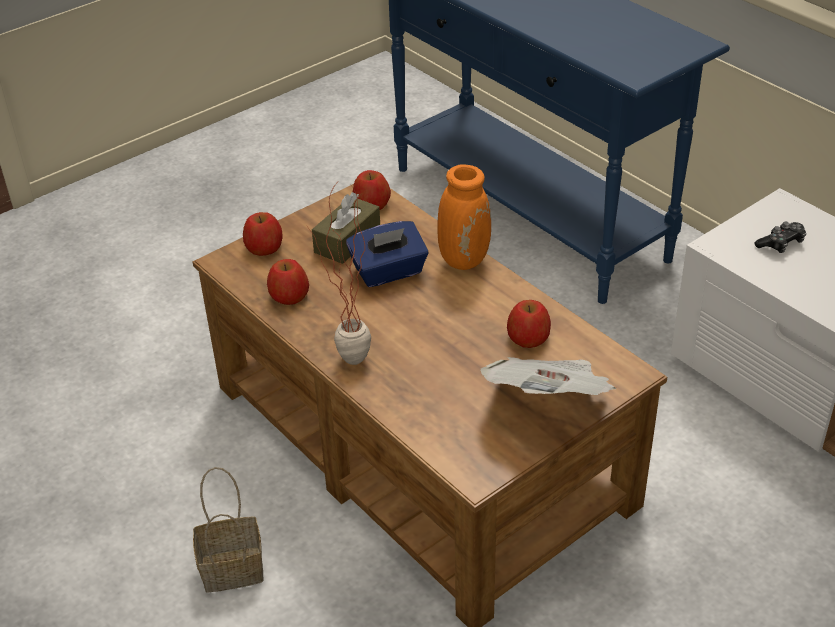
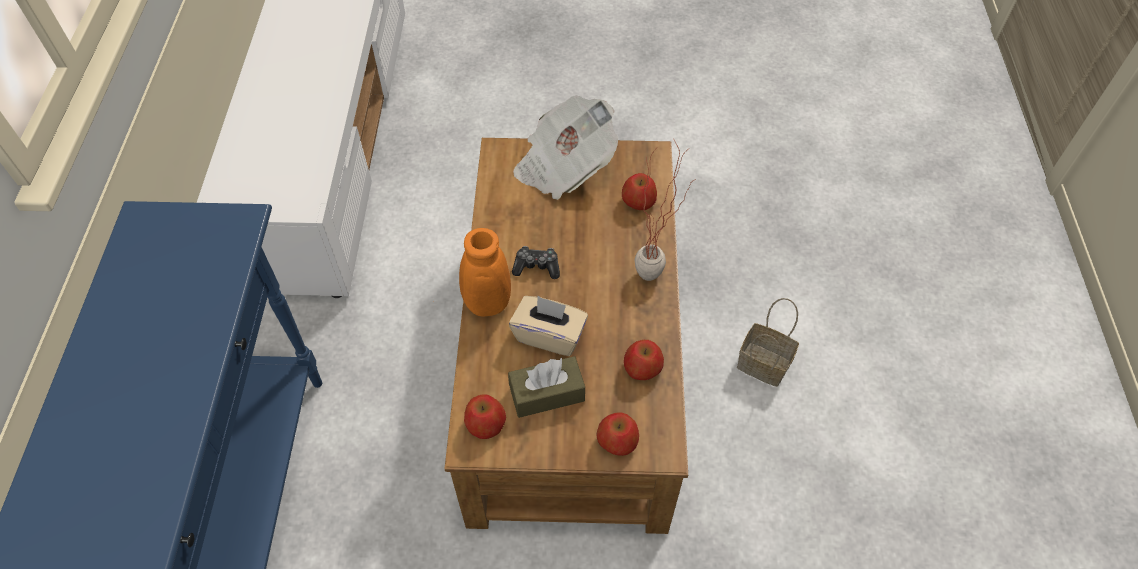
camera: 140 degrees left, 15 degrees up
(389, 272) = (549, 335): blue tissue box -> beige tissue box
(528, 337) = (523, 213): apple -> apple (638, 201)
(781, 244) = (271, 179): game controller -> game controller (537, 267)

